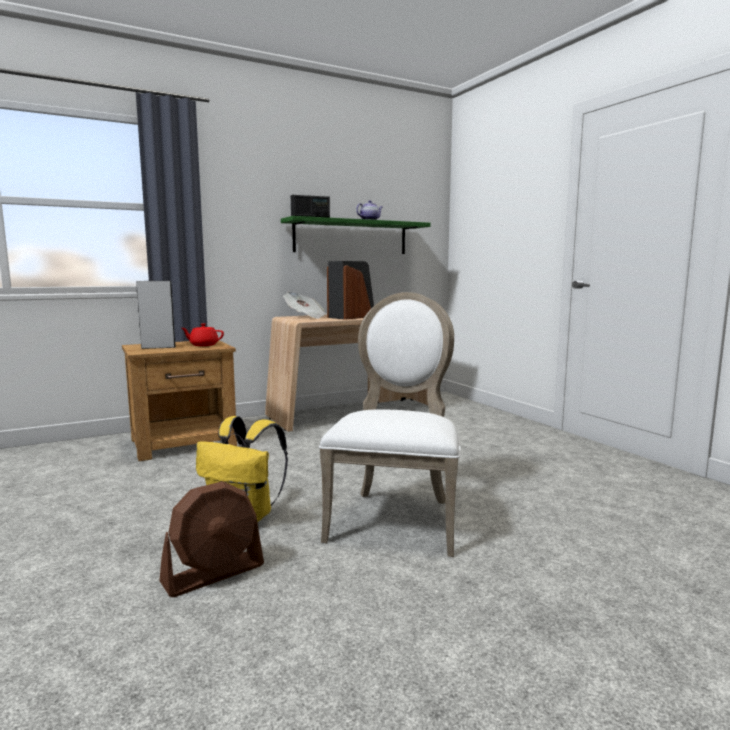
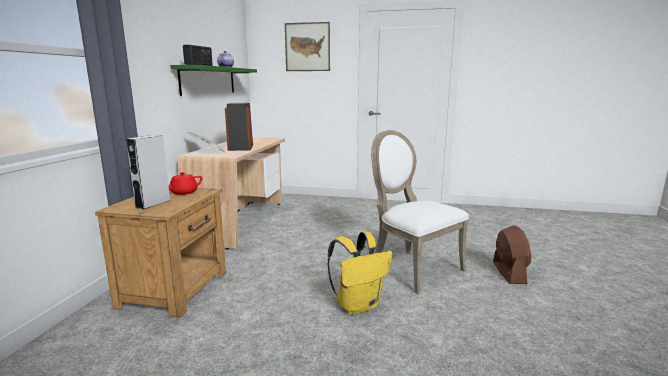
camera: 50 degrees left, 5 degrees up
(214, 574) = (421, 335): brown fan -> brown fan (509, 272)
(507, 186) = (307, 47): none -> picture

